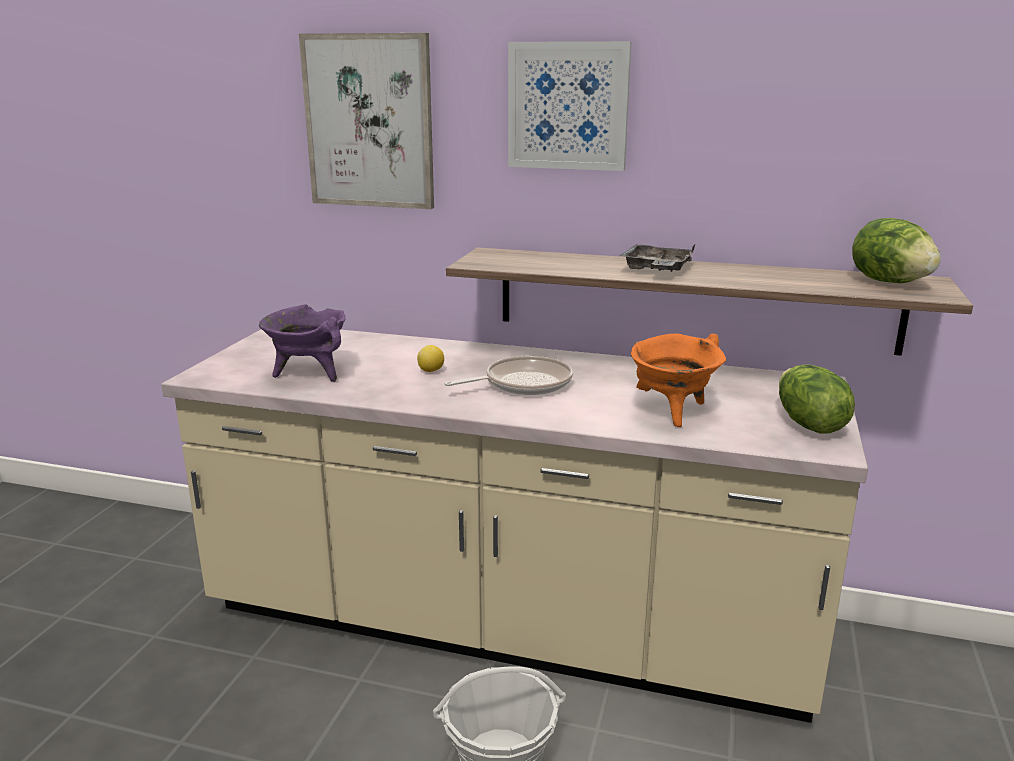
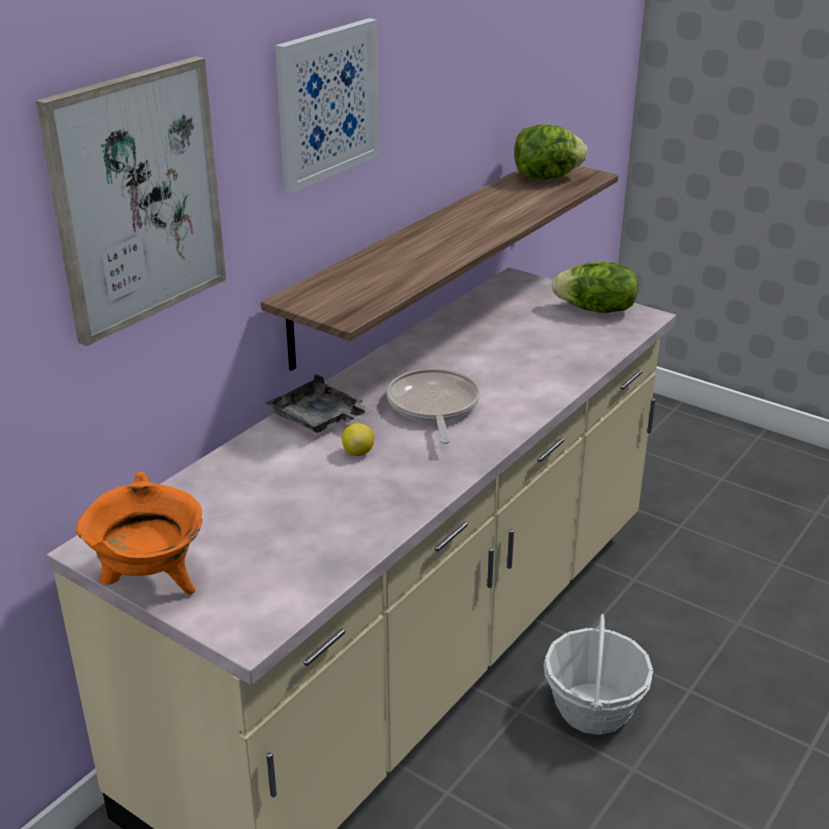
camera: 70 degrees left, 10 degrees up
(309, 373) = (305, 537): purple cooking pot -> none
(656, 269) = (443, 241): grey tray -> grey tray (319, 419)
(672, 412) = (545, 353): orange cooking pot -> orange cooking pot (151, 582)

